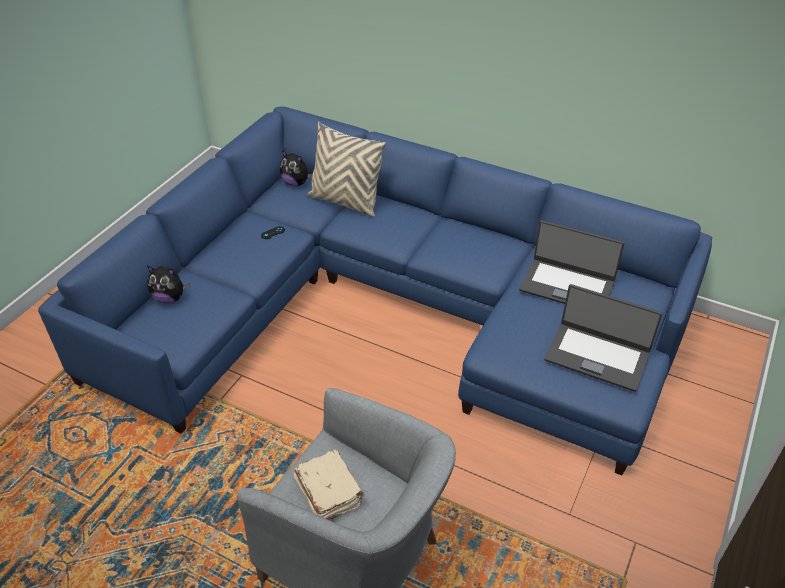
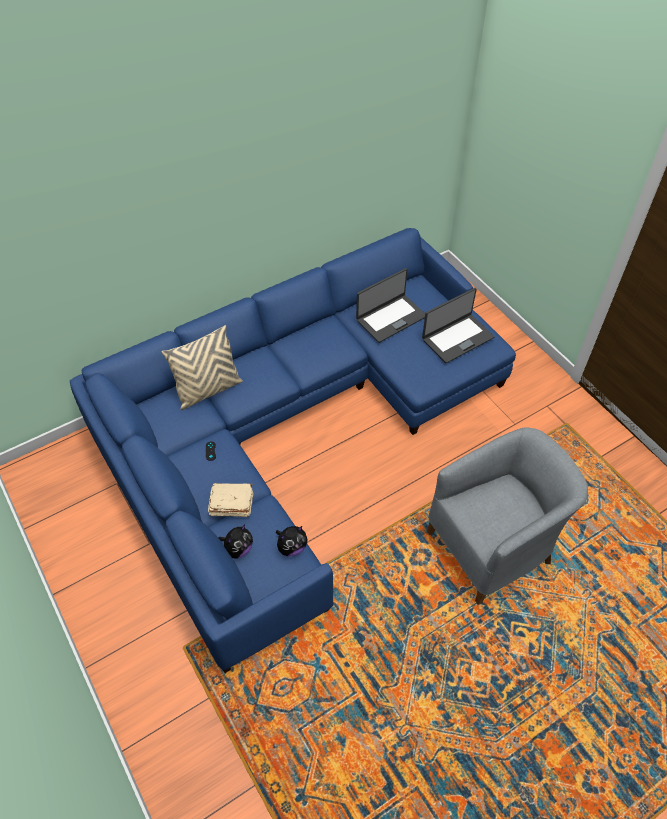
camera: 60 degrees left, 10 degrees up
(296, 183) = (157, 411): plush toy -> plush toy (292, 547)
(329, 492) = (496, 515): beige book -> beige book (231, 504)

